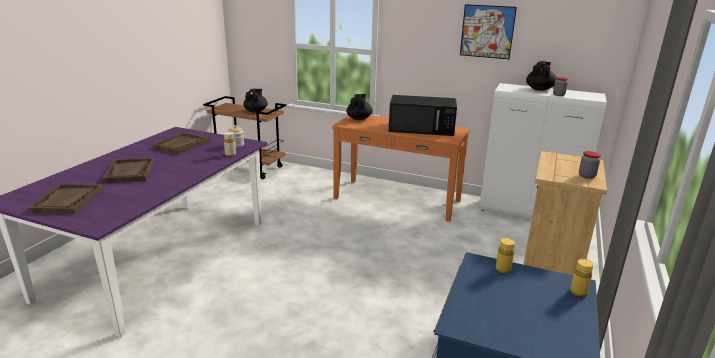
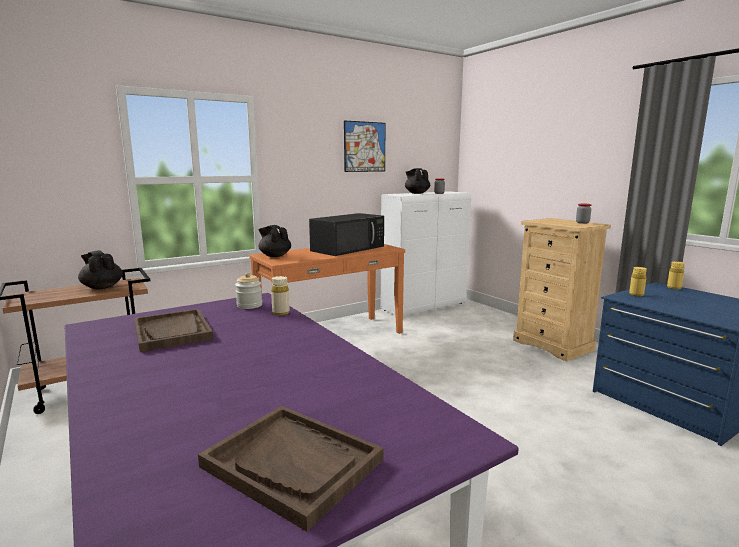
camera: 55 degrees left, 10 degrees down
(130, 172) = (228, 383): brown tray -> none

